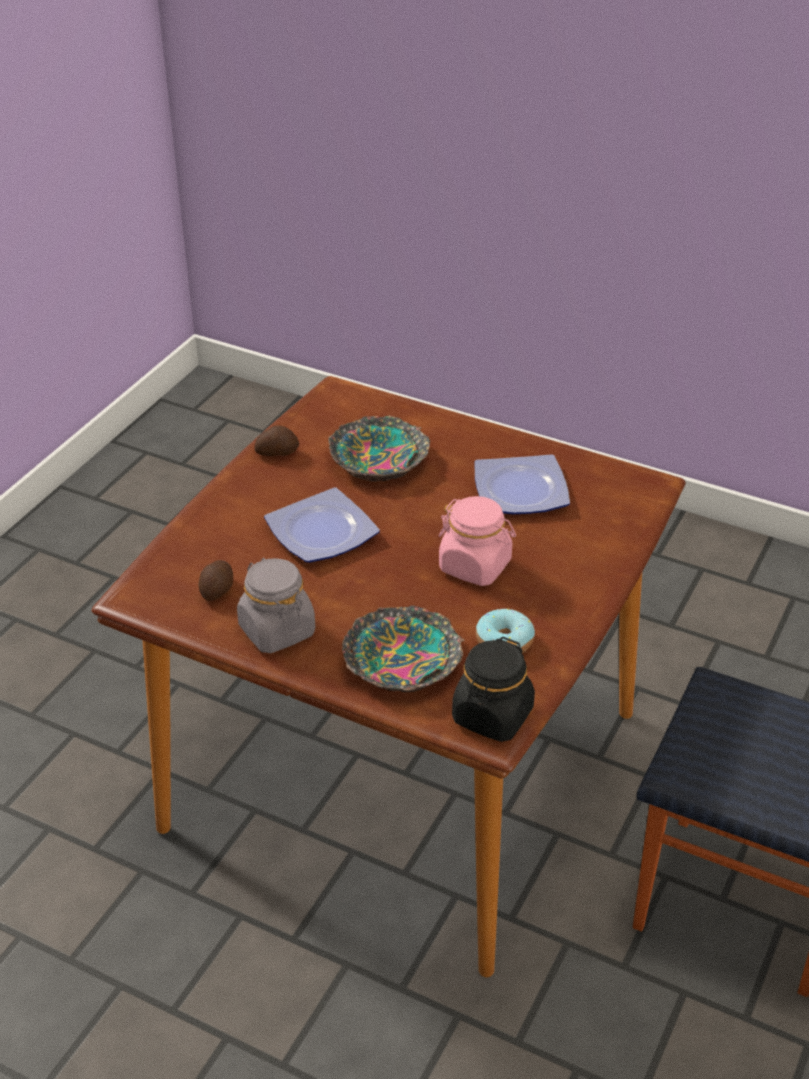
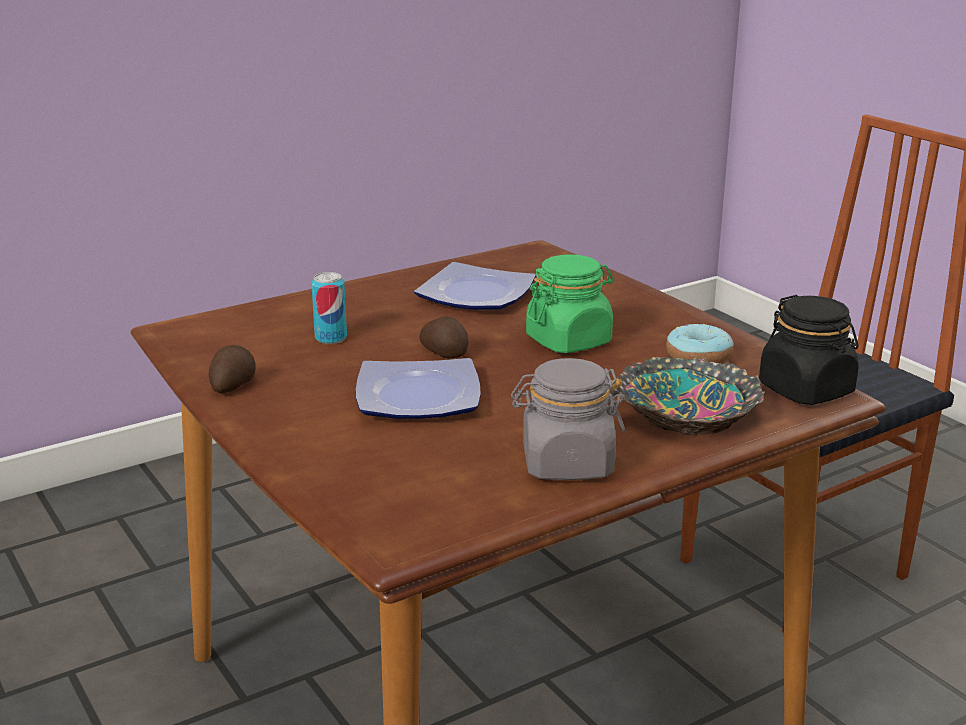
camera: 60 degrees left, 15 degrees down
(218, 590) = (451, 481): potato -> potato (445, 353)
(380, 458) = (331, 338): bowl -> can
(475, 566) = (569, 341): pink jar -> green jar

